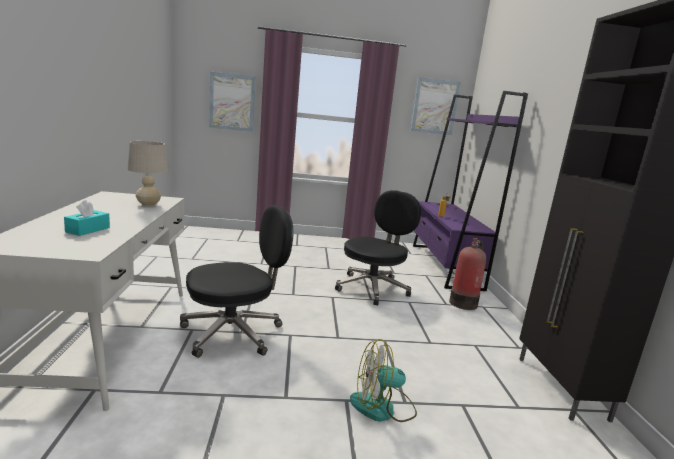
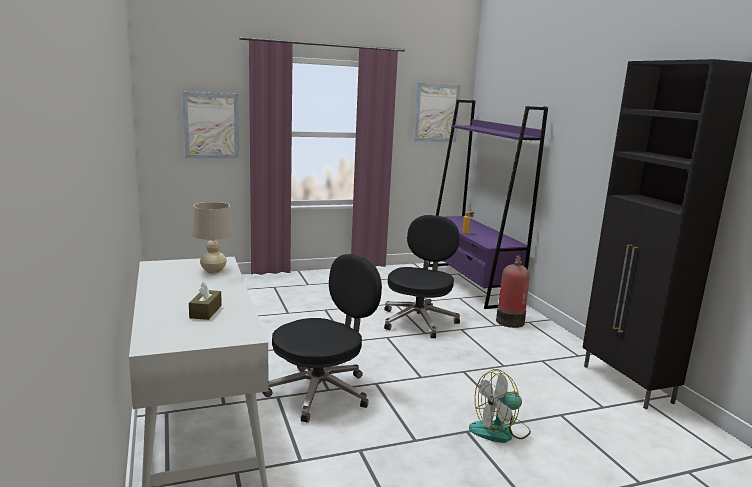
camera: 15 degrees left, 0 degrees up
(88, 230) = (205, 312): turquoise tissue box -> brown tissue box

